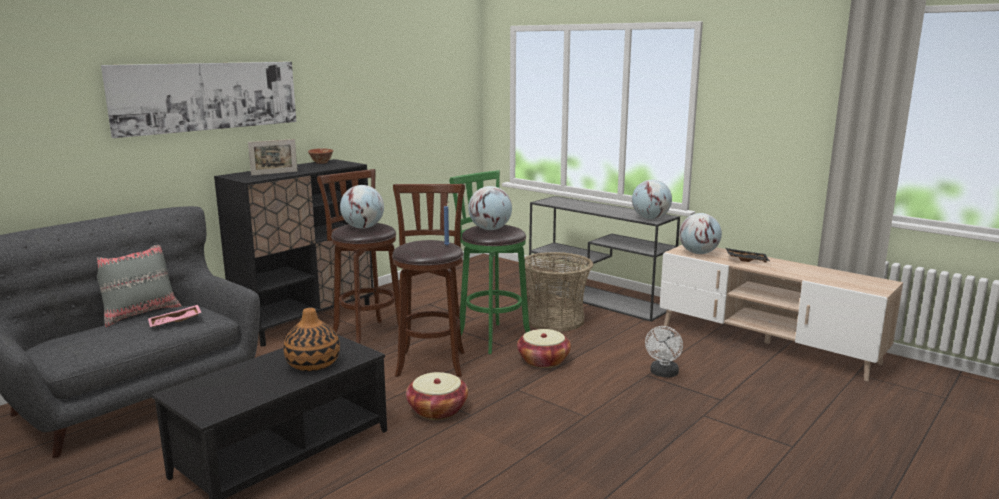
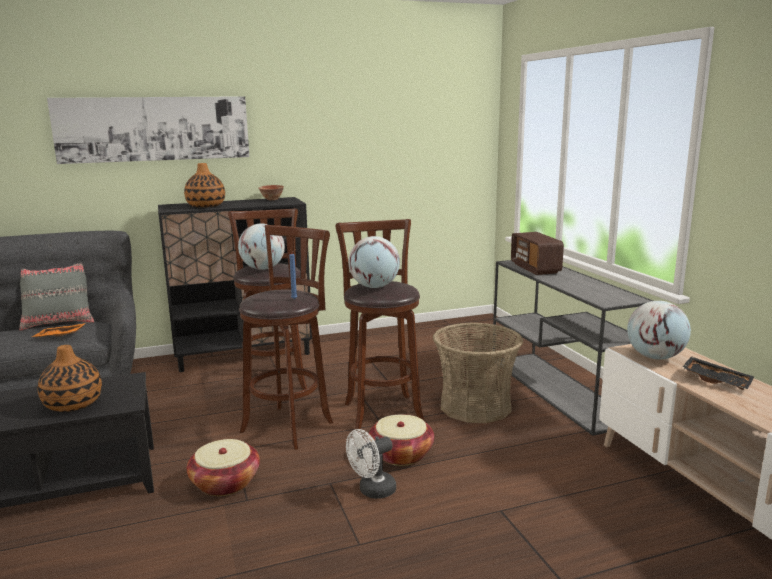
camera: 30 degrees right, 0 degrees up
(175, 322) = (59, 336): pink tray -> orange tray
(274, 173) = (206, 206): picture frame -> vase
(491, 337) = (382, 410): green stool -> brown stool
(567, 204) = (535, 268): none -> radio
(650, 218) = (608, 299): globe -> none
(663, 374) = (524, 515): white fan -> white fan (372, 491)

